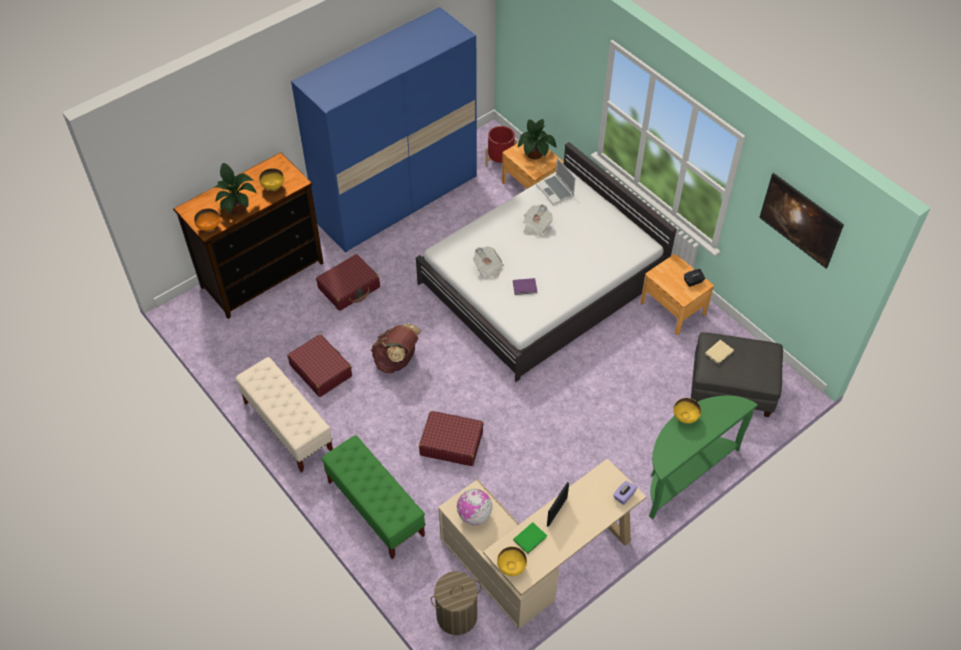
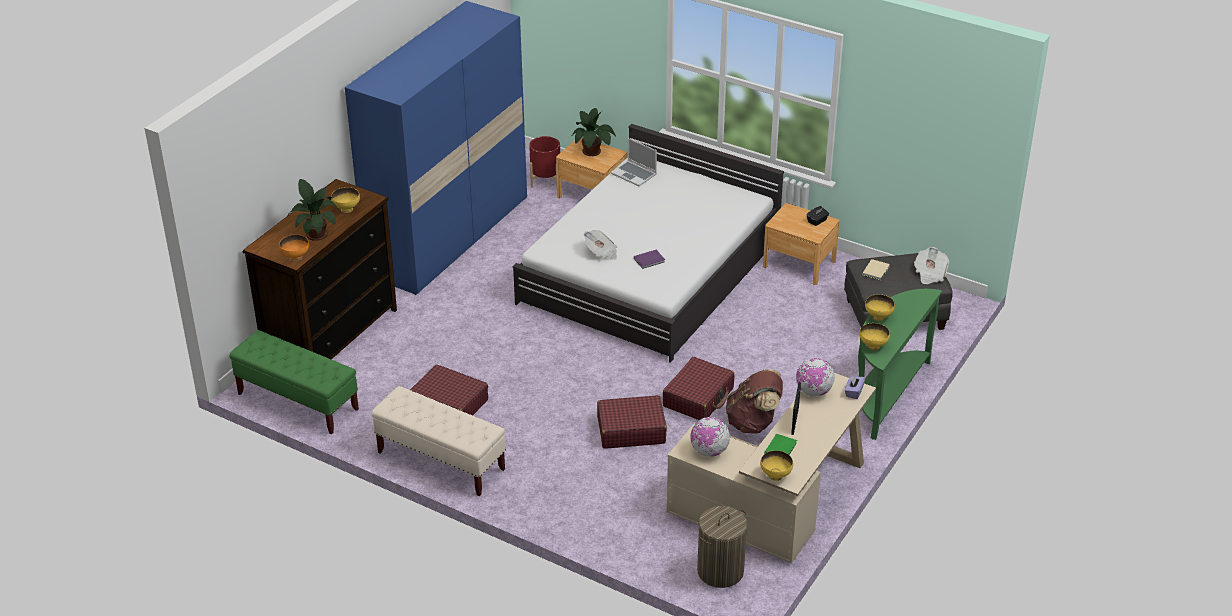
camera: 20 degrees left, 15 degrees down
(349, 288) = (439, 325): red suitcase -> red suitcase (698, 397)
(375, 508) = (580, 505): green bench -> green bench (297, 402)
(397, 361) = (530, 375): brown backpack -> brown backpack (753, 423)
(536, 226) = (631, 208): newspaper -> newspaper (930, 274)
(588, 484) = (813, 392): none -> globe
(665, 449) = (873, 346): none -> yellow bowl
(797, 231) = (920, 116): picture -> none

